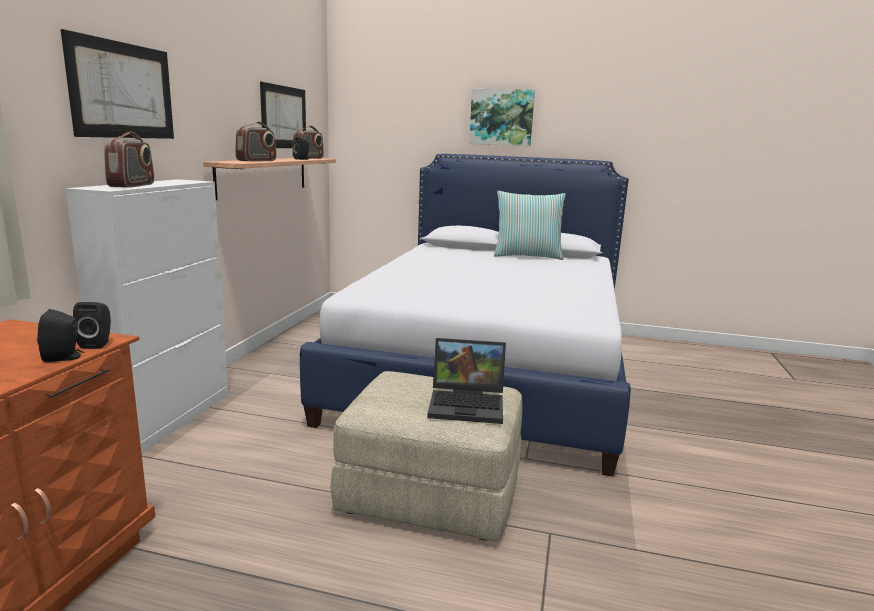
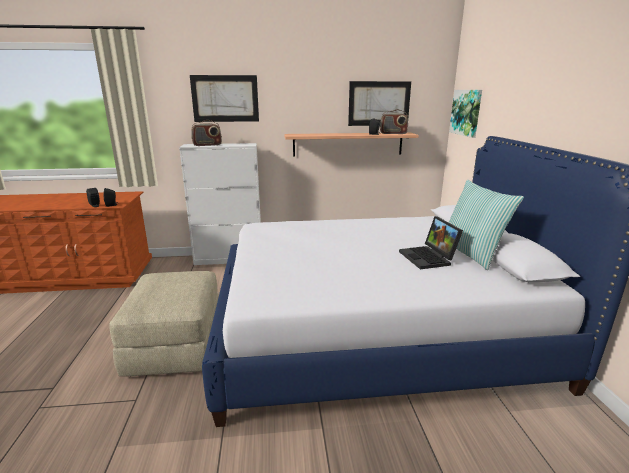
camera: 70 degrees right, 5 degrees up
(257, 161) = (319, 134): radio -> none
(468, 404) = (157, 300): laptop -> laptop (429, 258)
(501, 117) = (546, 99): picture -> picture (466, 112)

